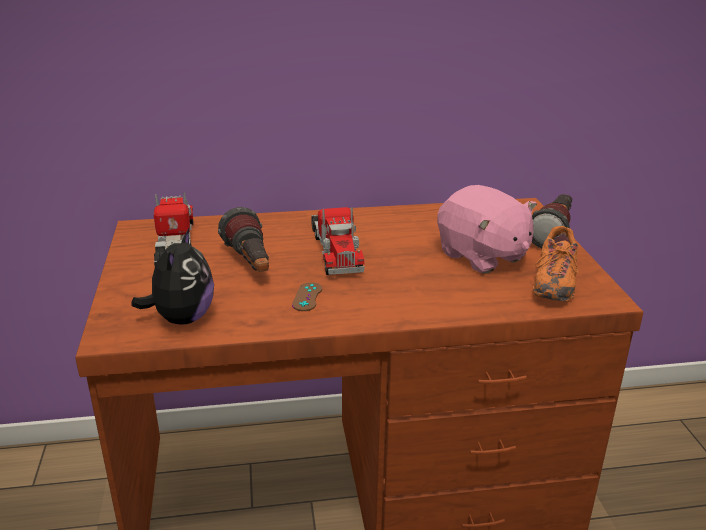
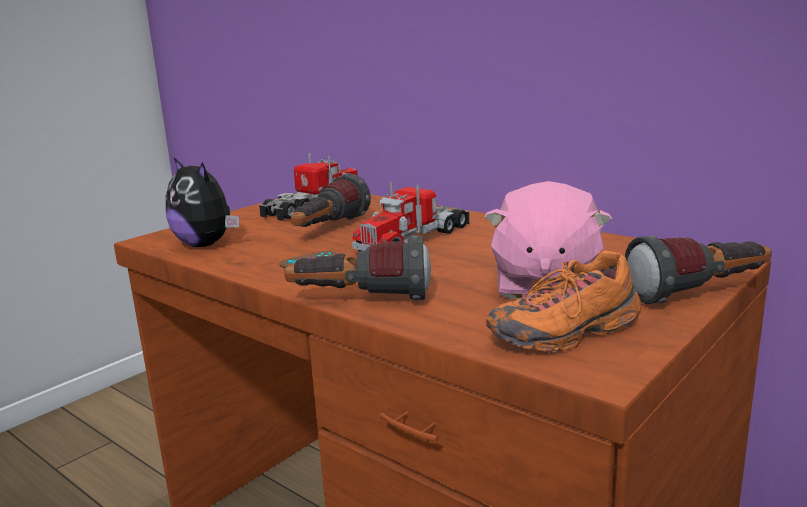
camera: 50 degrees right, 10 degrees down
(182, 318) = (206, 244): plush toy -> plush toy turned 75 degrees clockwise
(419, 312) = (360, 301): none -> flashlight

